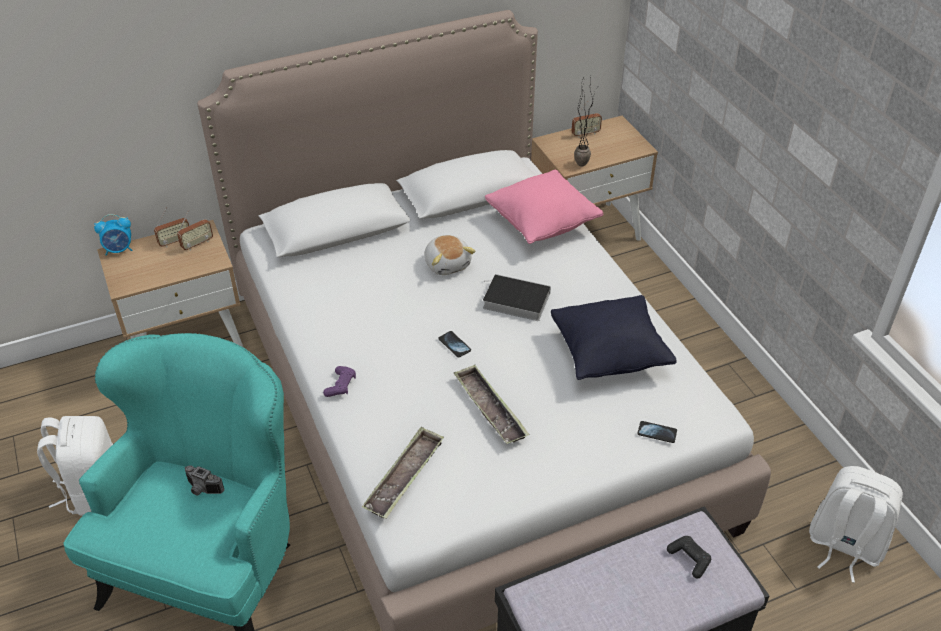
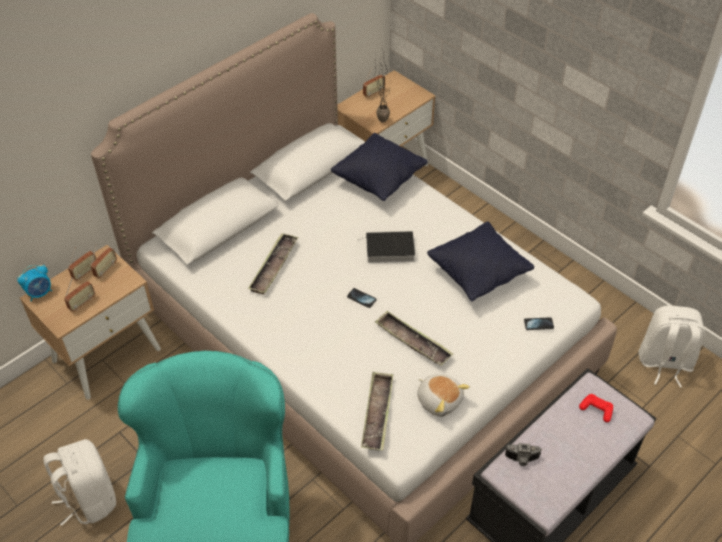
camera: 20 degrees left, 5 degrees up
(154, 271) = (82, 303): none -> radio
(202, 490) = (218, 472): camera -> camera (522, 460)
(341, 385) = (291, 357): purple game controller -> none
(374, 285) = (274, 266): none -> tray
(447, 264) = (322, 232): plush toy -> plush toy (439, 400)
(542, 224) = (379, 180): pink pillow -> black pillow
(689, 559) = (596, 410): black game controller -> red game controller

